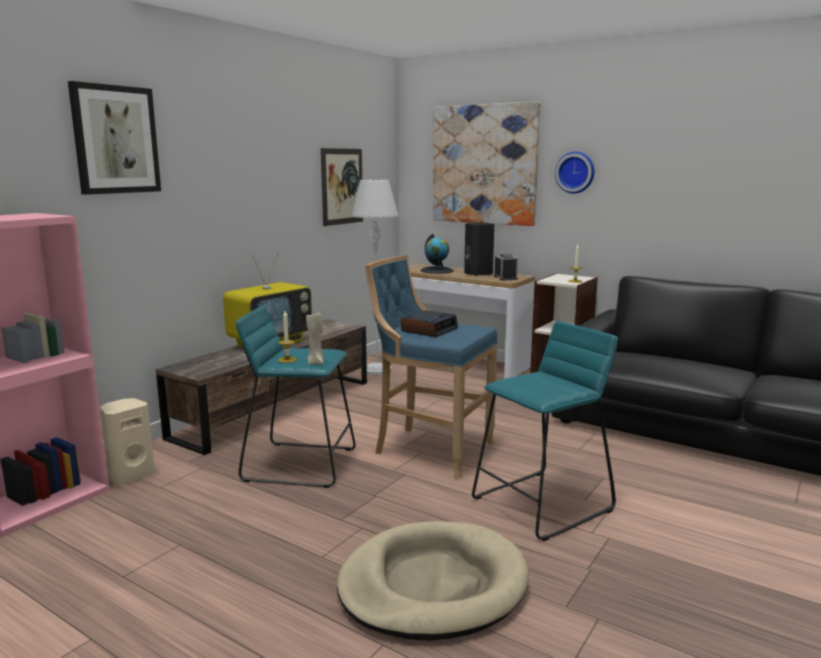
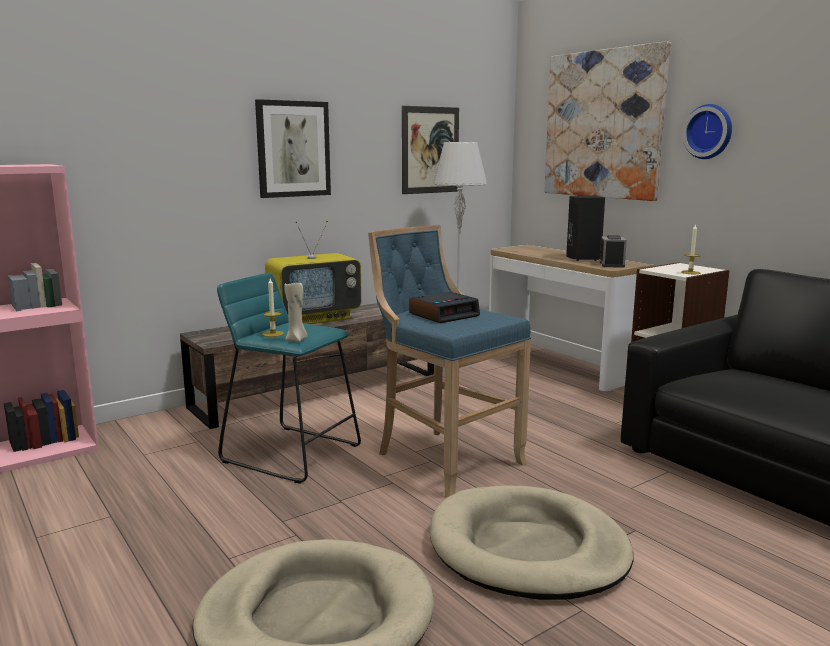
camera: 20 degrees right, 0 degrees up
(115, 140) = (142, 92): picture -> picture (293, 149)
(130, 475) = (128, 438): beige speaker -> none
(437, 270) = (539, 252): globe -> none
(542, 504) = (527, 549): turquoise stool -> beige dog bed

